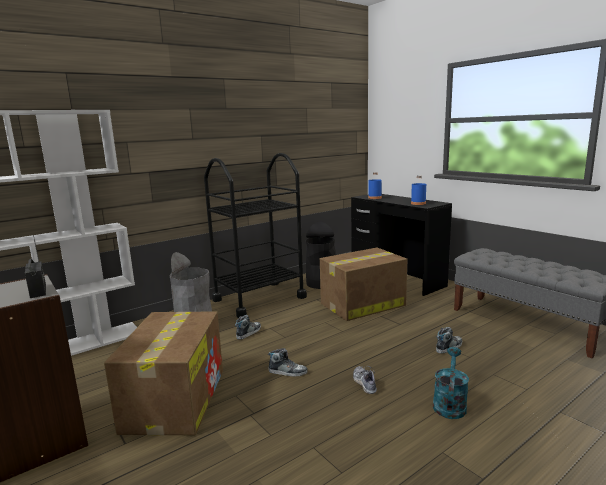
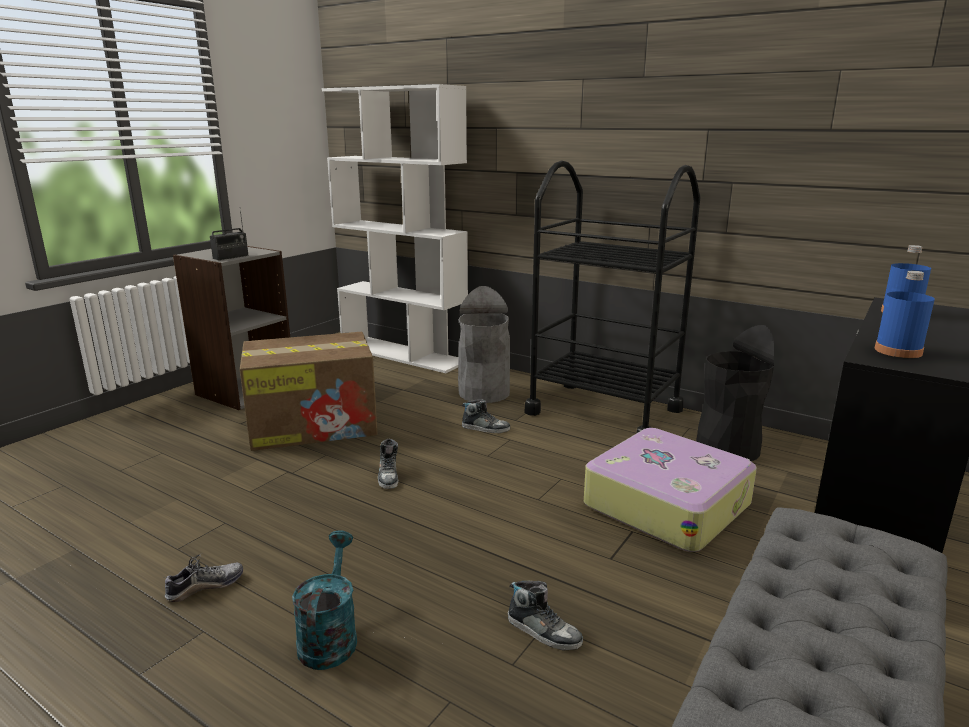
camera: 70 degrees right, 5 degrees up
(362, 305) = (666, 504): cardboard box -> suitcase
(364, 383) = (374, 541): shoe -> shoe (205, 587)
(449, 403) = (329, 636): turquoise watering can -> turquoise watering can turned 90 degrees counterclockwise

